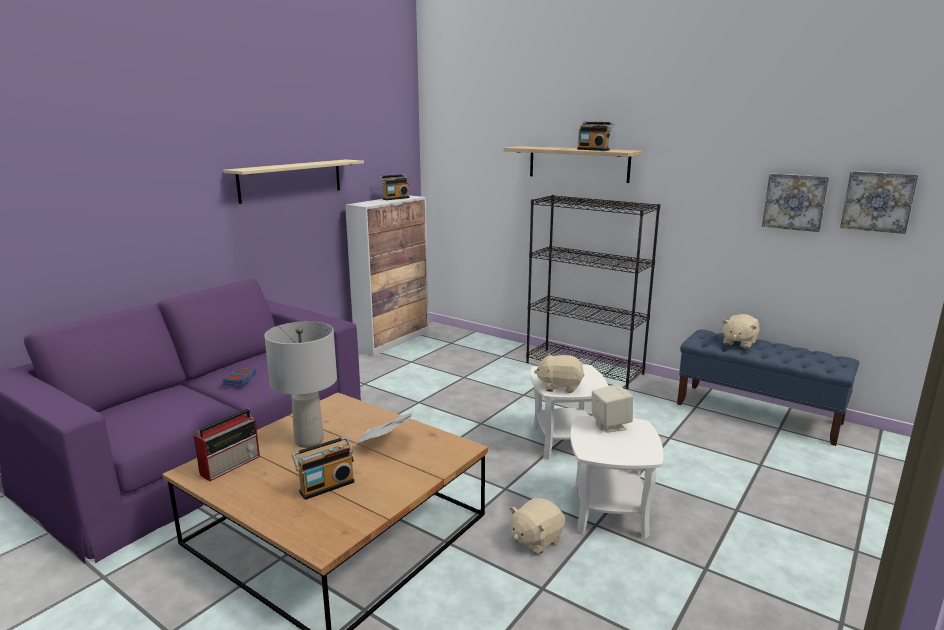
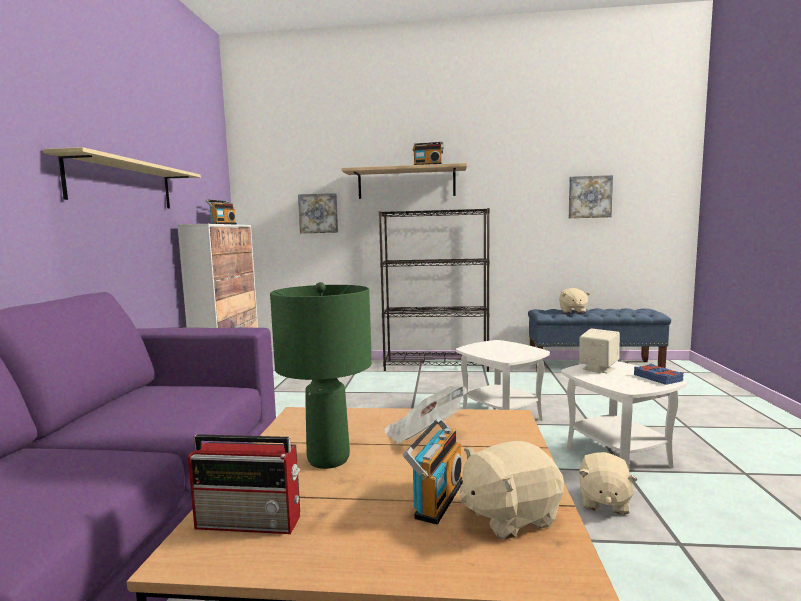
camera: 30 degrees left, 10 degrees down
(231, 465) = (251, 521): radio -> radio turned 90 degrees clockwise
(240, 380) = (141, 417): blue book -> blue book (658, 378)
(308, 441) = (328, 459): grey table lamp -> green table lamp
(559, 386) = (506, 355): beige plush toy -> beige plush toy (508, 515)
(878, 201) = (645, 190): picture -> picture (318, 213)

